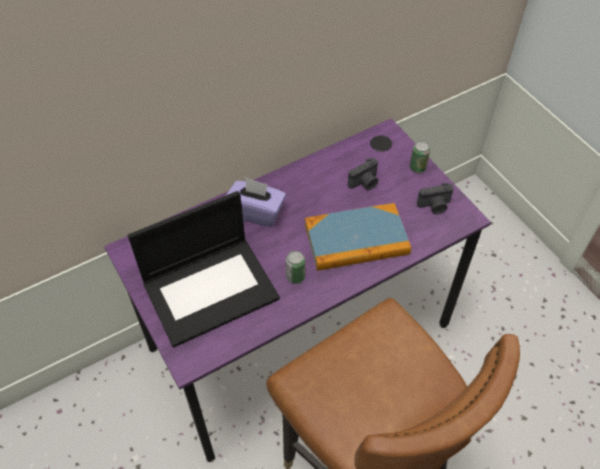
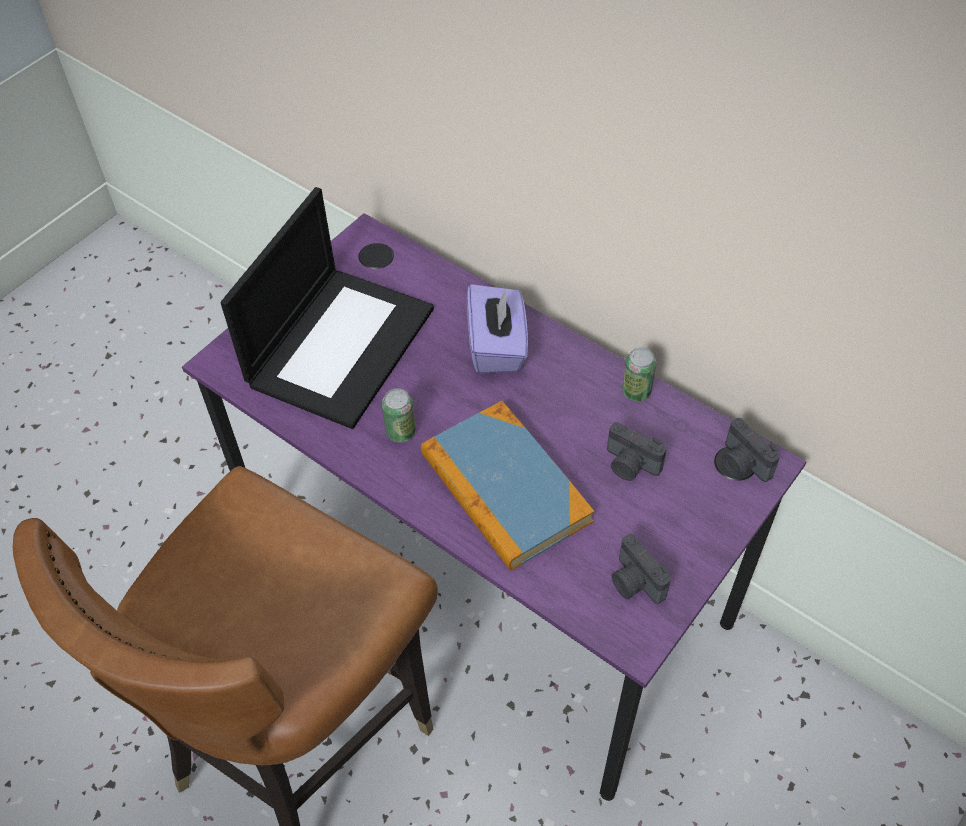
camera: 70 degrees right, 0 degrees up
(211, 289) = (340, 344): laptop -> laptop turned 105 degrees counterclockwise
(383, 140) = (741, 464): none -> camera
(417, 167) = (709, 533): can -> can (636, 391)

